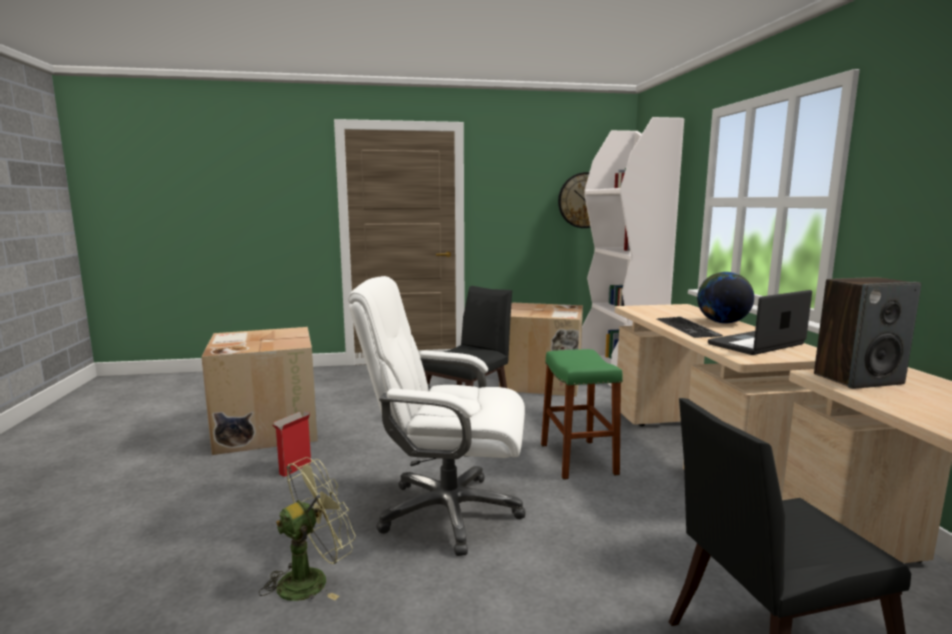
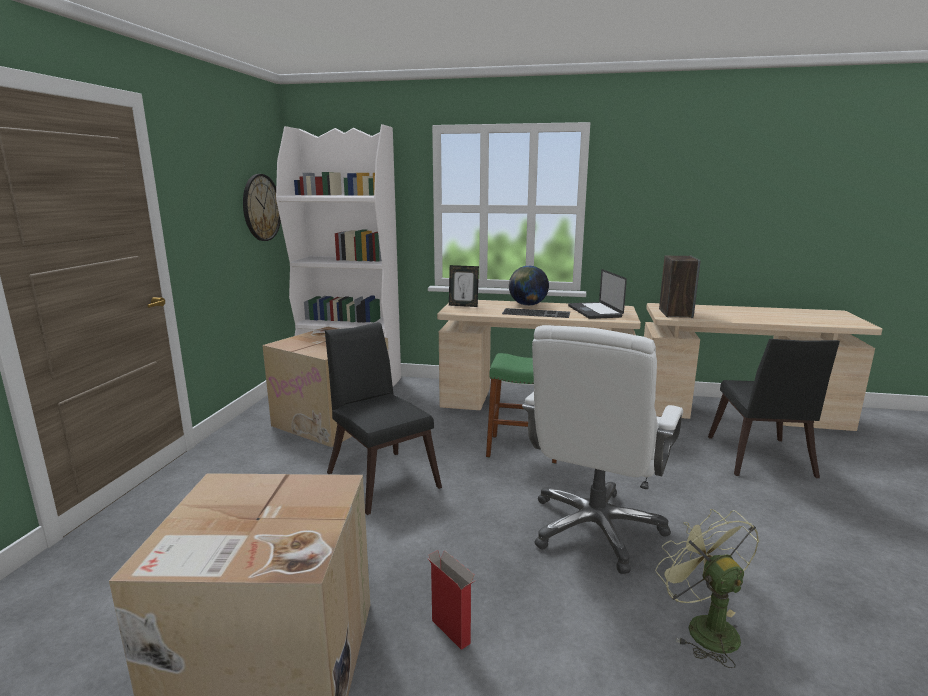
camera: 70 degrees left, 5 degrees up
(665, 308) = (463, 305): none -> picture frame

